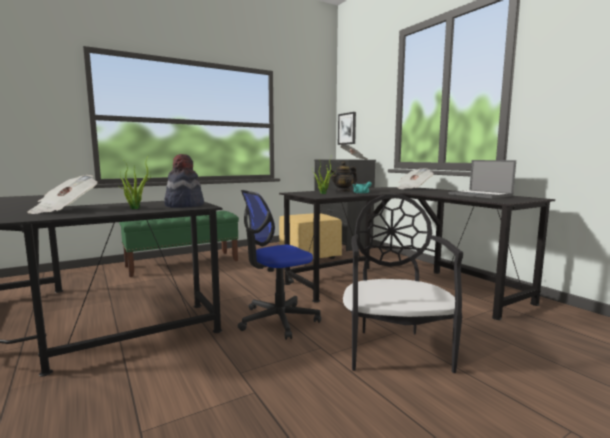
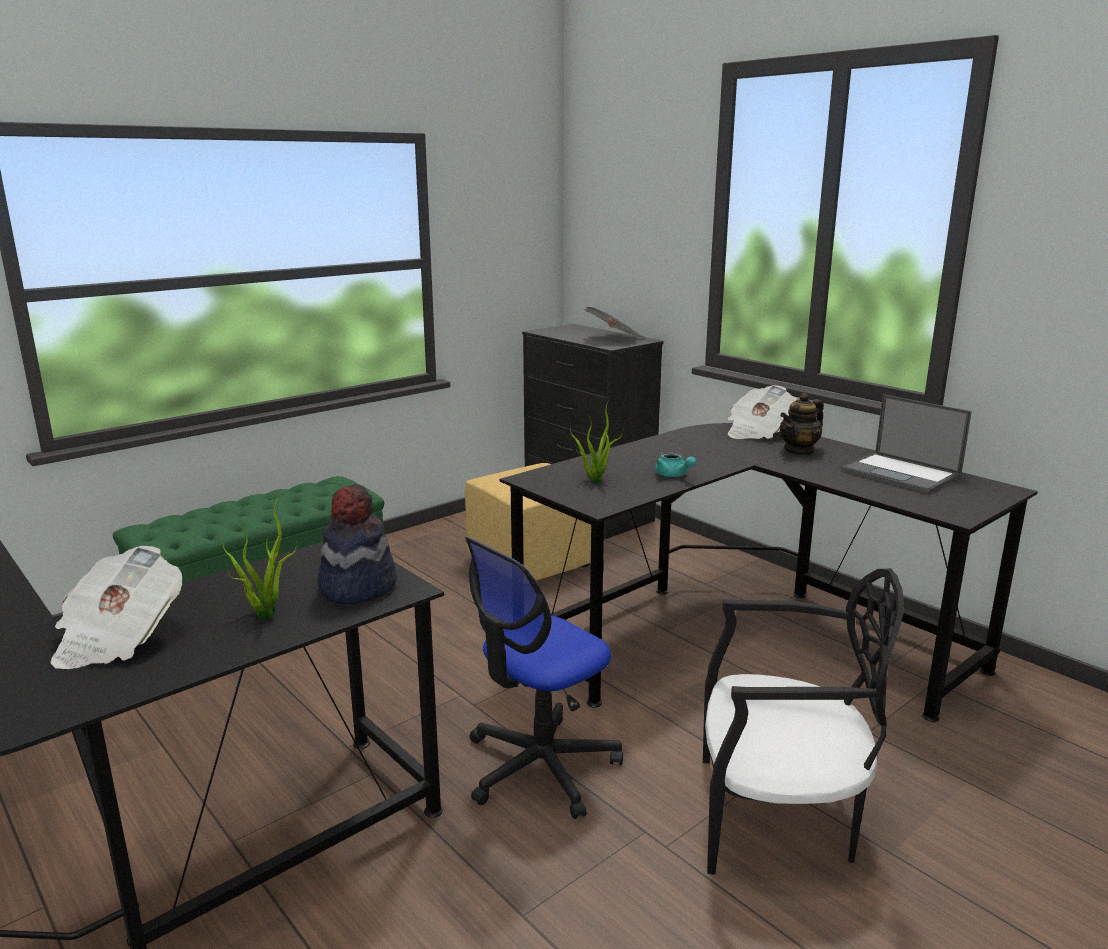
camera: 10 degrees left, 10 degrees up
(343, 191) = (627, 460): teapot -> teapot (799, 451)
(347, 128) = (592, 257): picture -> none
(395, 349) = (777, 819): black chair -> black chair turned 105 degrees clockwise

